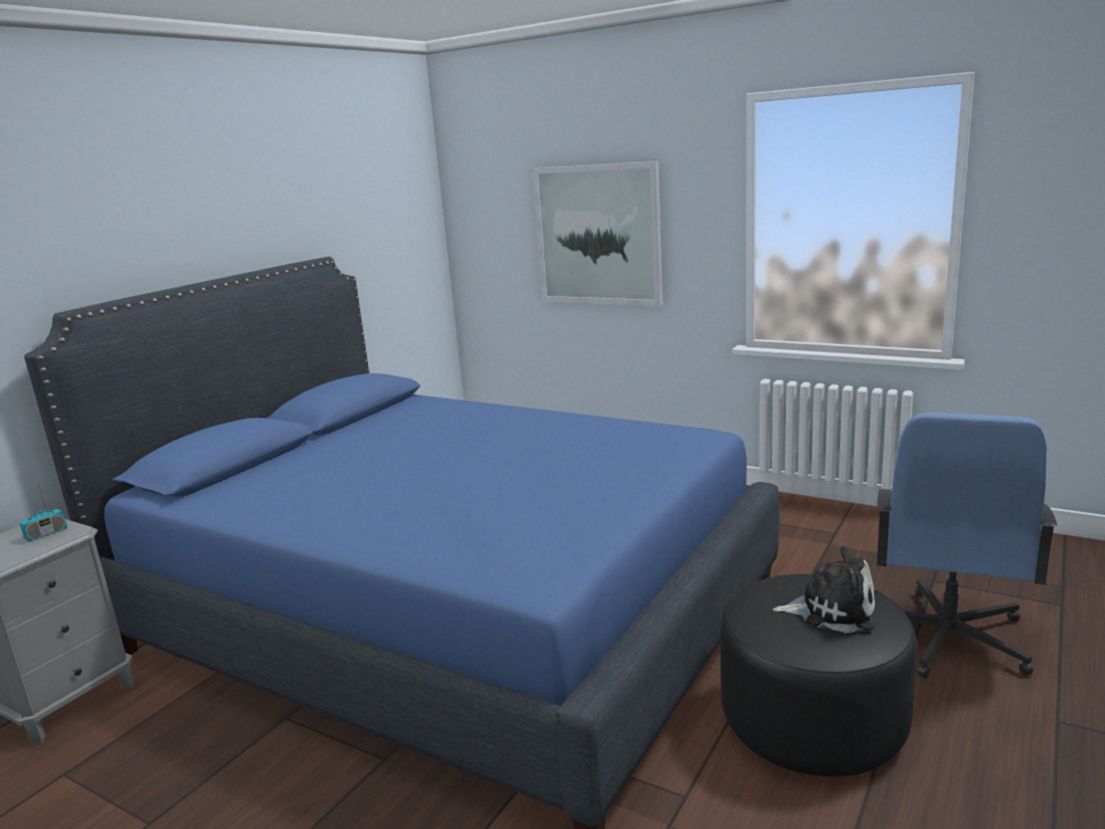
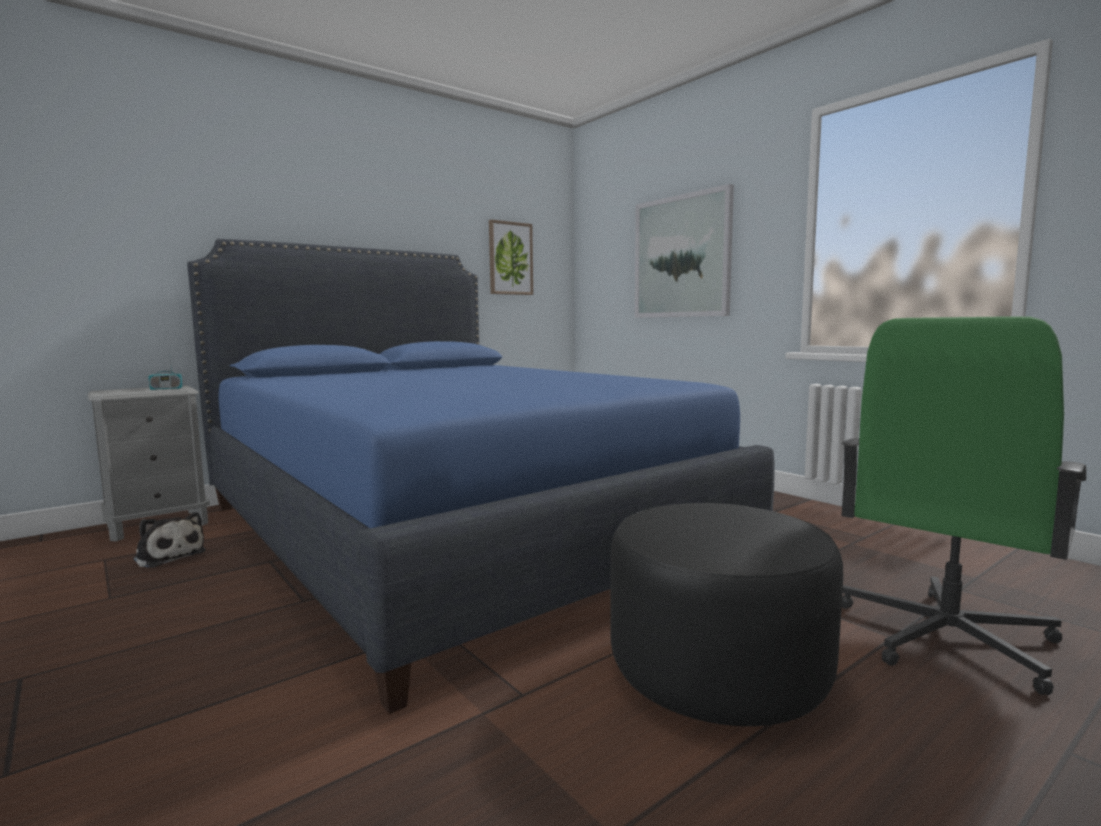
camera: 20 degrees right, 10 degrees down
(380, 241) = (510, 258): none -> picture
(831, 610) = (739, 525): plush toy -> plush toy (169, 555)
(946, 638) = (944, 638): blue office chair -> green office chair

